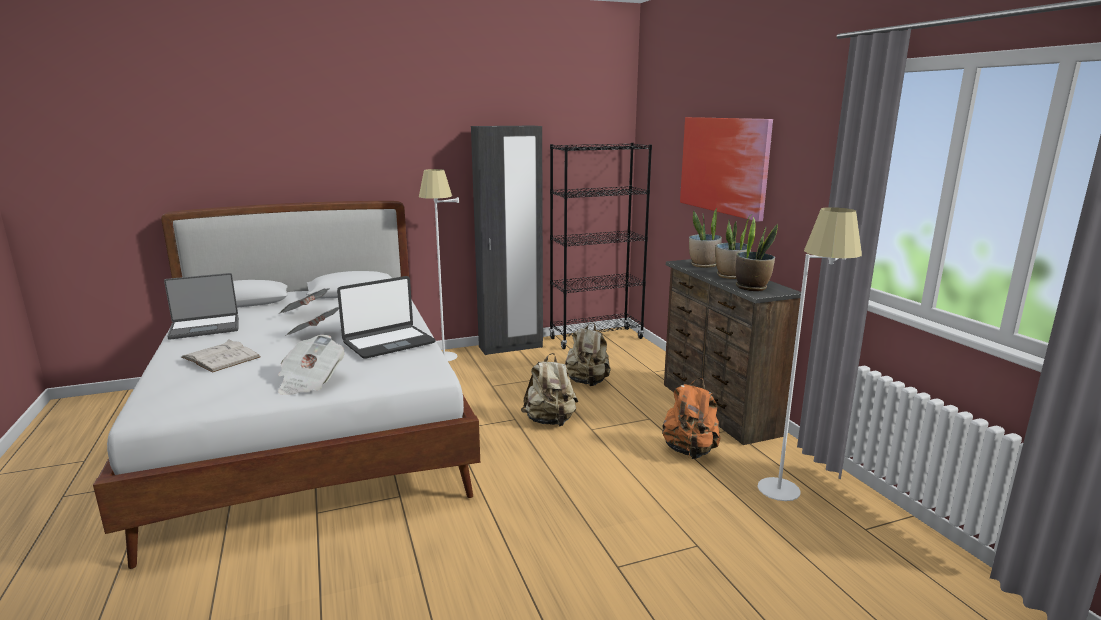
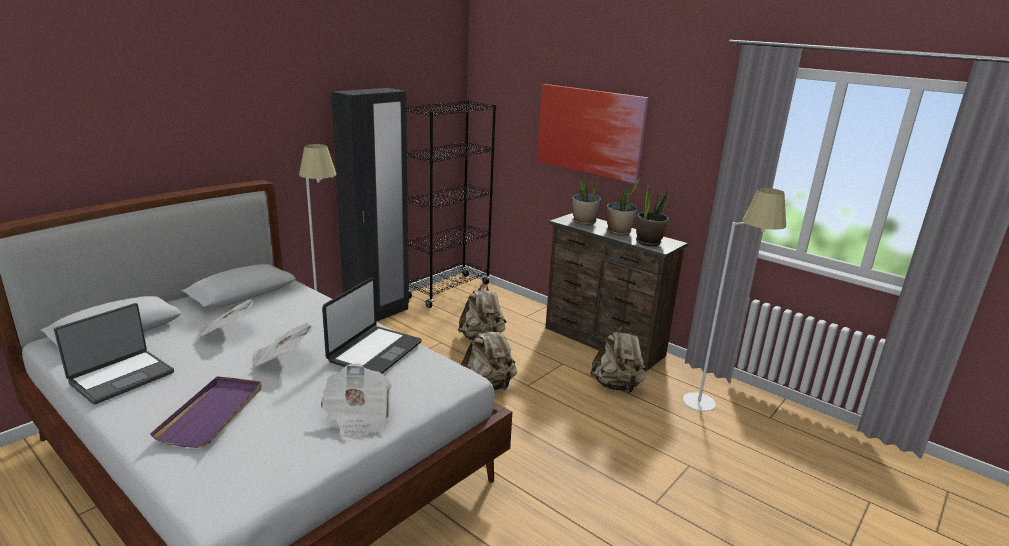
camera: 30 degrees left, 5 degrees up
(221, 357) = (213, 413): white book -> purple tray
(690, 451) = (617, 386): orange backpack -> beige backpack

